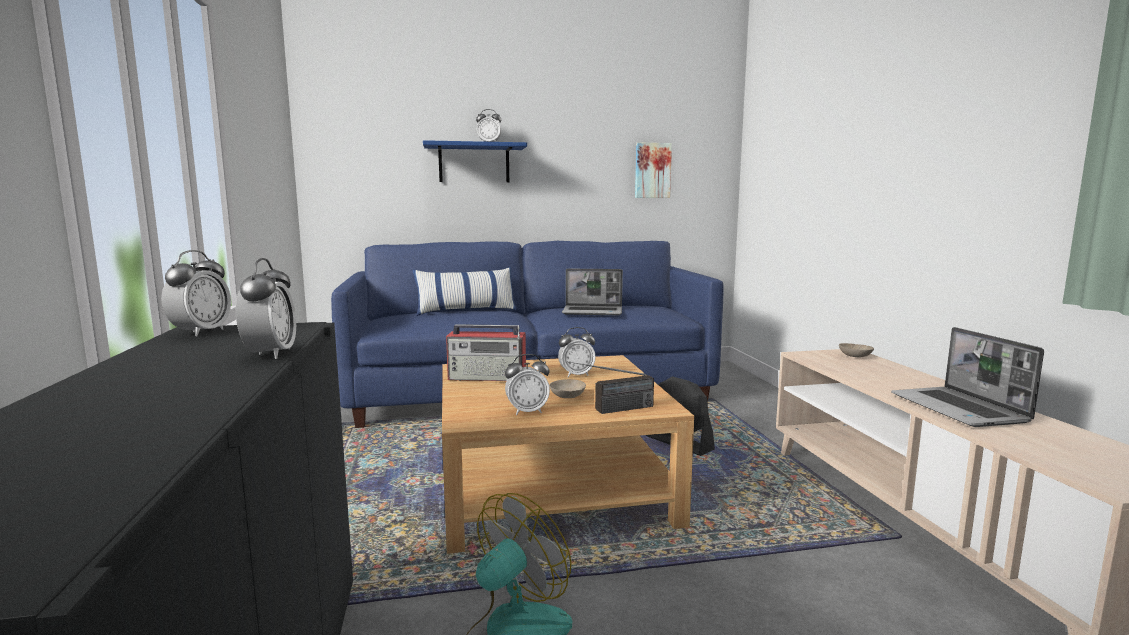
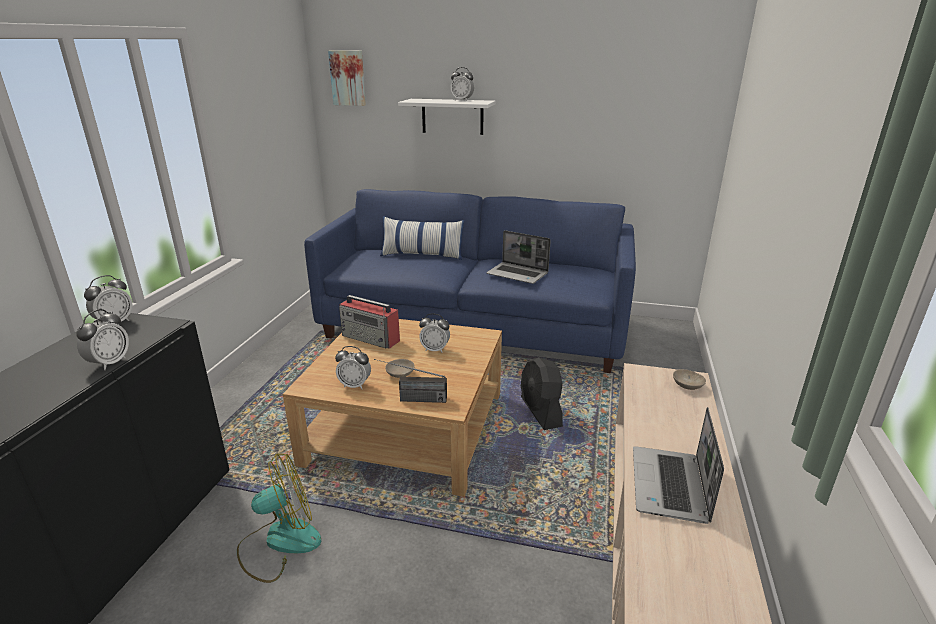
camera: 25 degrees right, 15 degrees up
(474, 163) = (452, 116): blue shelf -> white shelf
(652, 170) = (626, 127): picture -> picture (348, 78)

